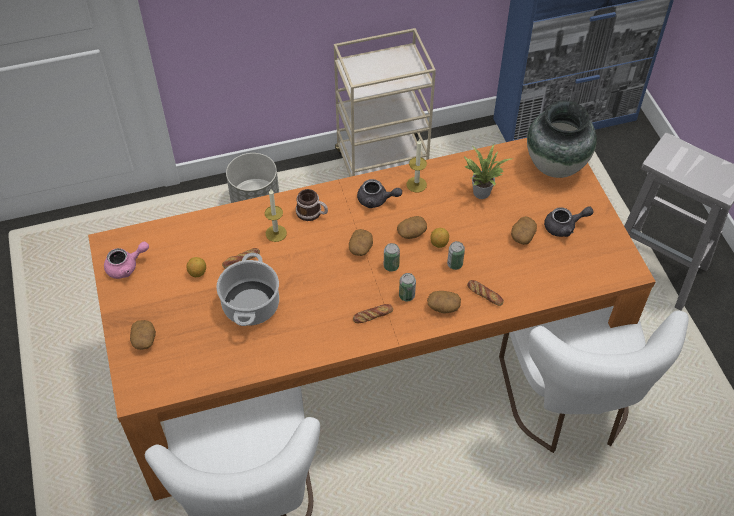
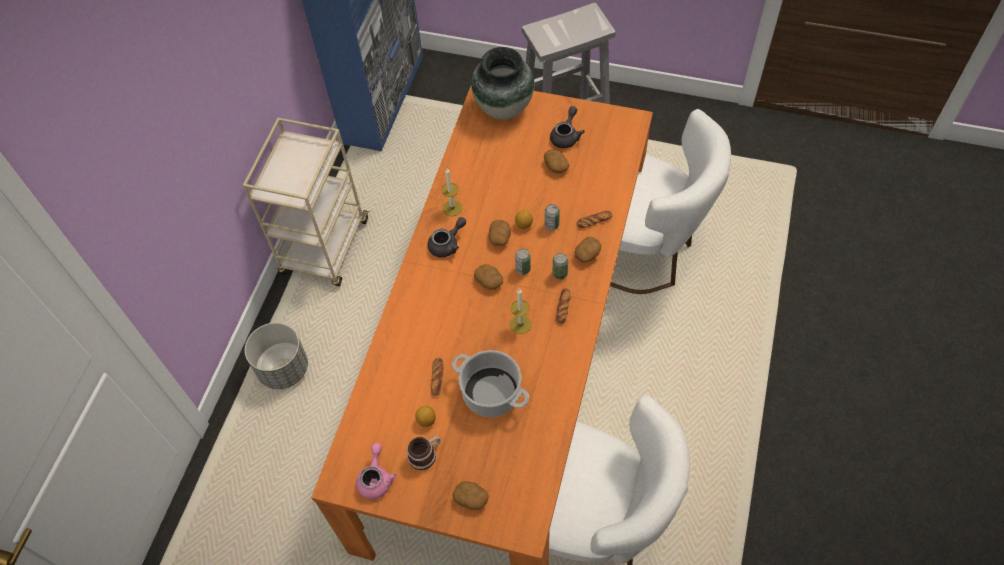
camera: 55 degrees left, 5 degrees up
(276, 233) = (427, 337): candle -> candle (520, 324)
(312, 213) = (426, 298): mug -> mug (425, 454)
(480, 190) = (491, 169): potted plant -> none

